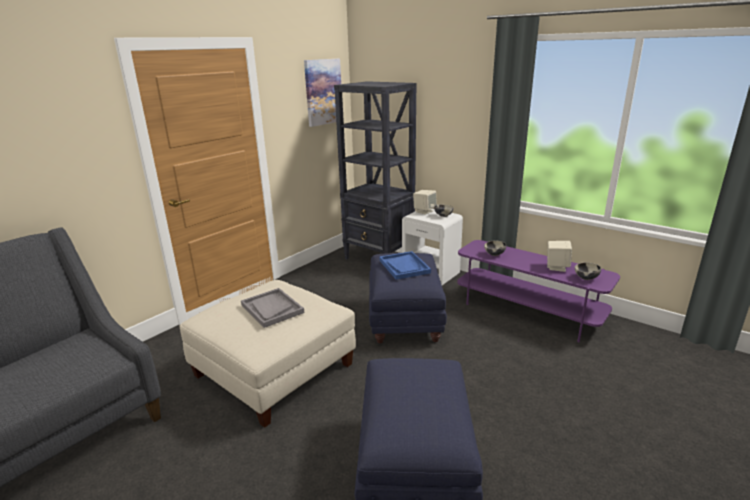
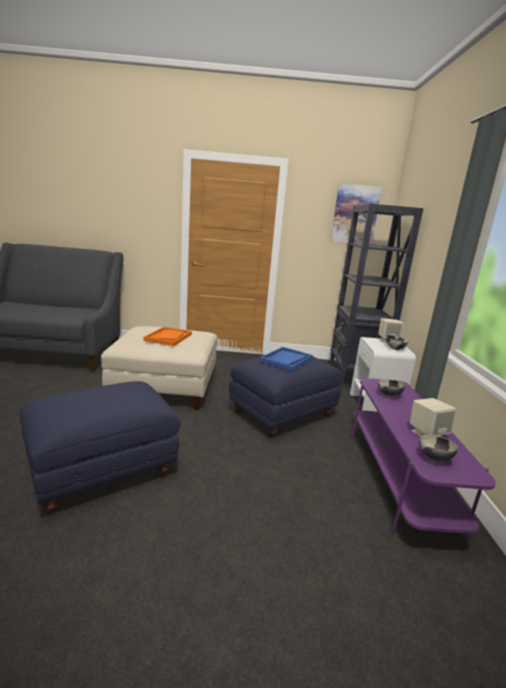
camera: 50 degrees right, 5 degrees down
(272, 309) = (168, 337): grey tray -> orange tray

